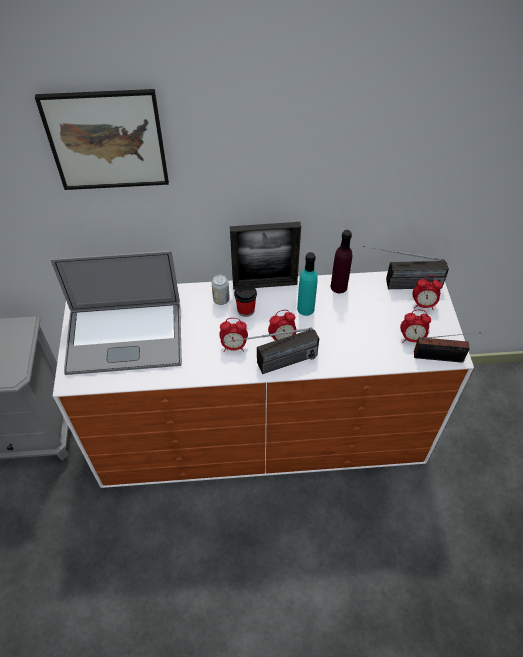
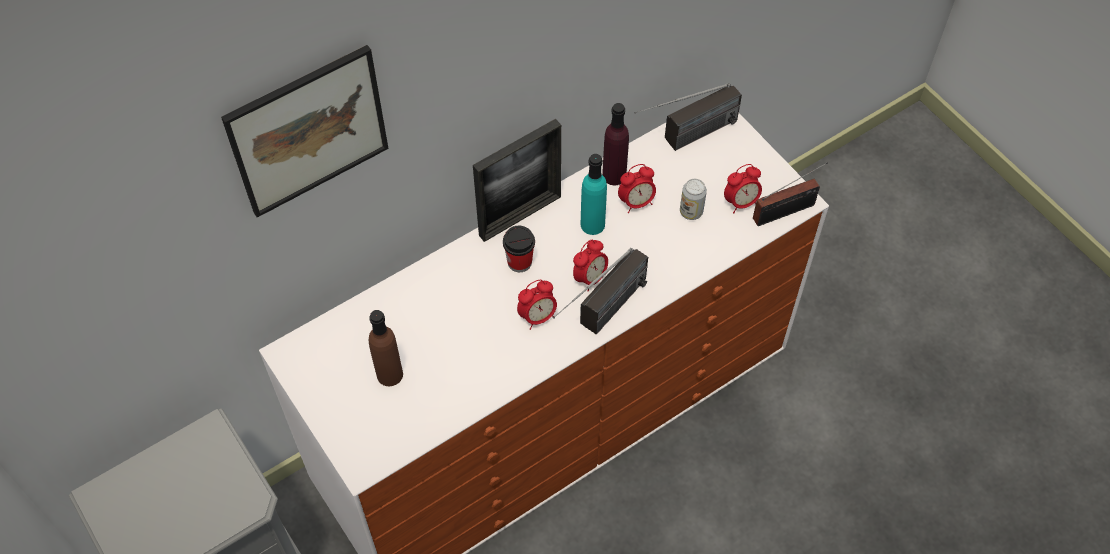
camera: 30 degrees left, 5 degrees up
(125, 337) = (389, 374): laptop -> brown bottle
(221, 299) = (478, 263): can -> can (691, 212)
(423, 304) = (728, 152): alarm clock -> alarm clock (636, 202)

